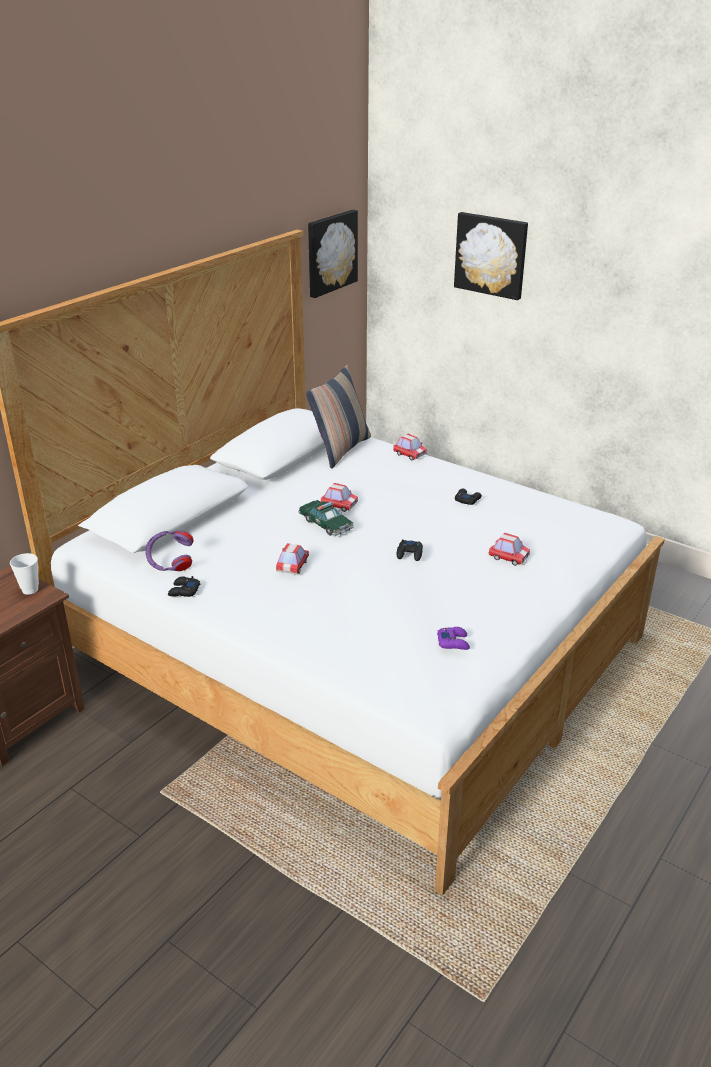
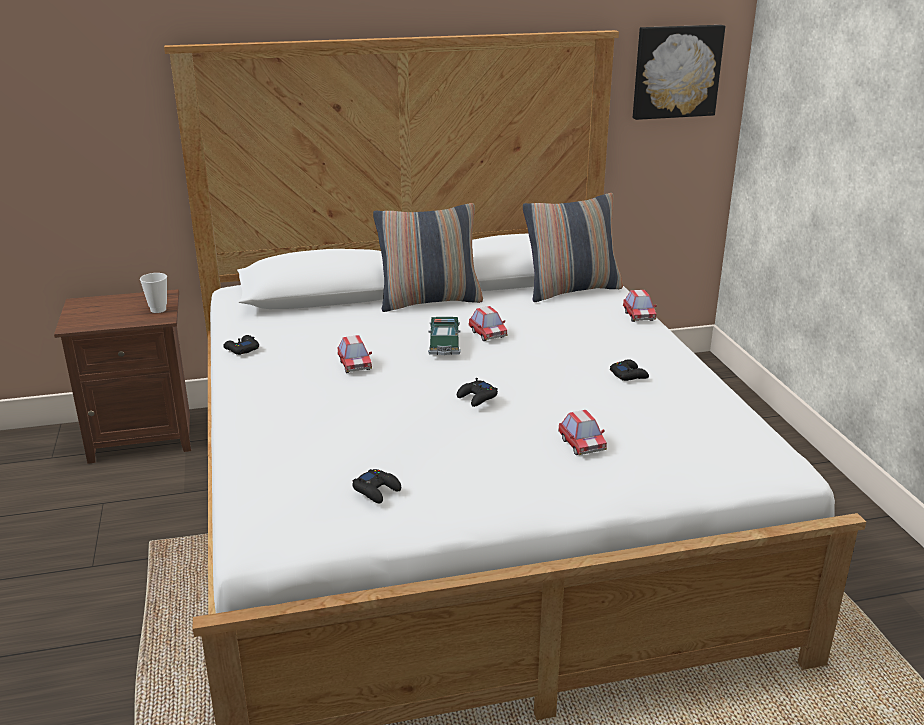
camera: 40 degrees right, 5 degrees down
(171, 564) = (267, 327): purple headphones -> none
(258, 495) = (429, 301): none -> pillow
(292, 566) = (354, 365): toy car -> toy car turned 105 degrees clockwise
(453, 642) = (377, 490): purple game controller -> black game controller
(491, 255) = (852, 92): picture -> none

